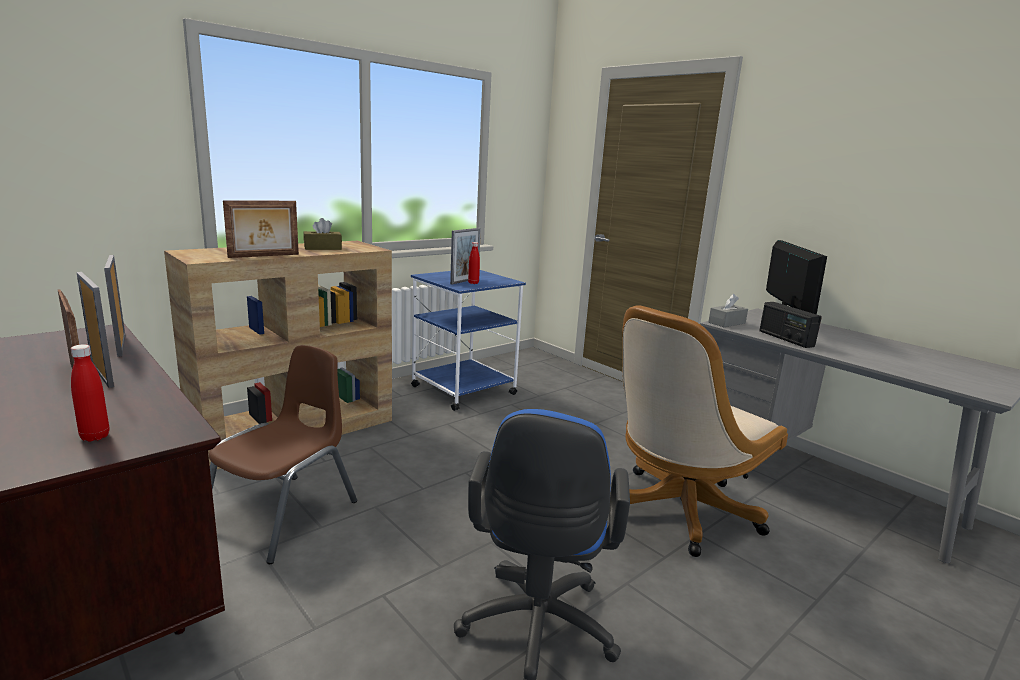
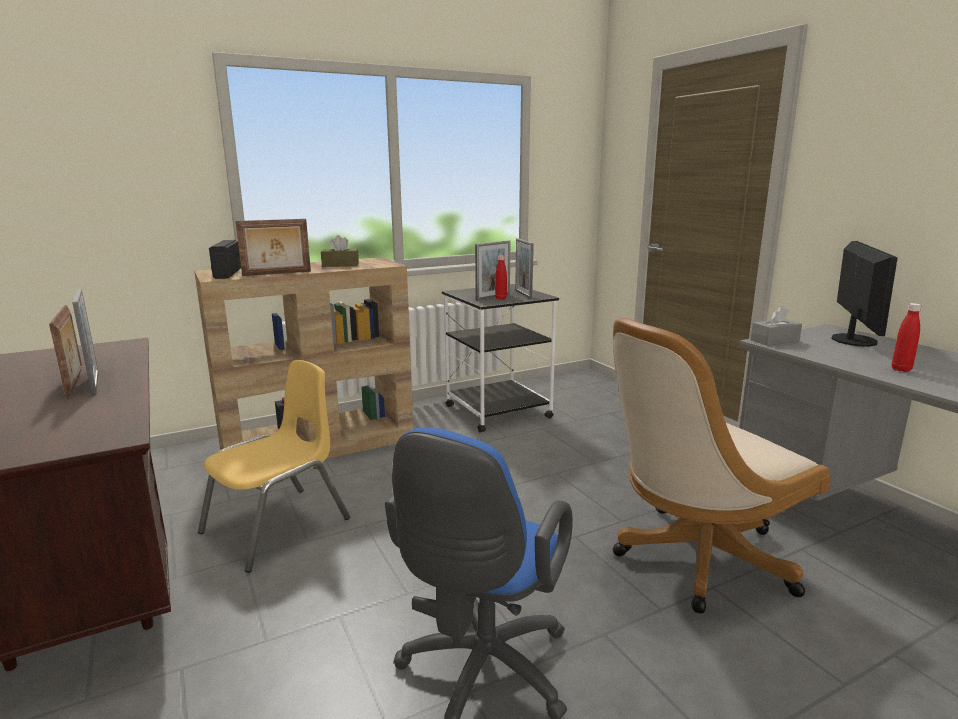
camera: 15 degrees right, 0 degrees up
(95, 436) = (47, 437): red bottle -> red bottle (901, 369)
(121, 345) = (130, 357): picture frame -> picture frame (523, 294)
(283, 515) = (277, 526): brown chair -> yellow chair
(465, 389) = (499, 411): blue cart -> black cart
(785, 339) = (842, 359): radio -> radio (227, 274)

